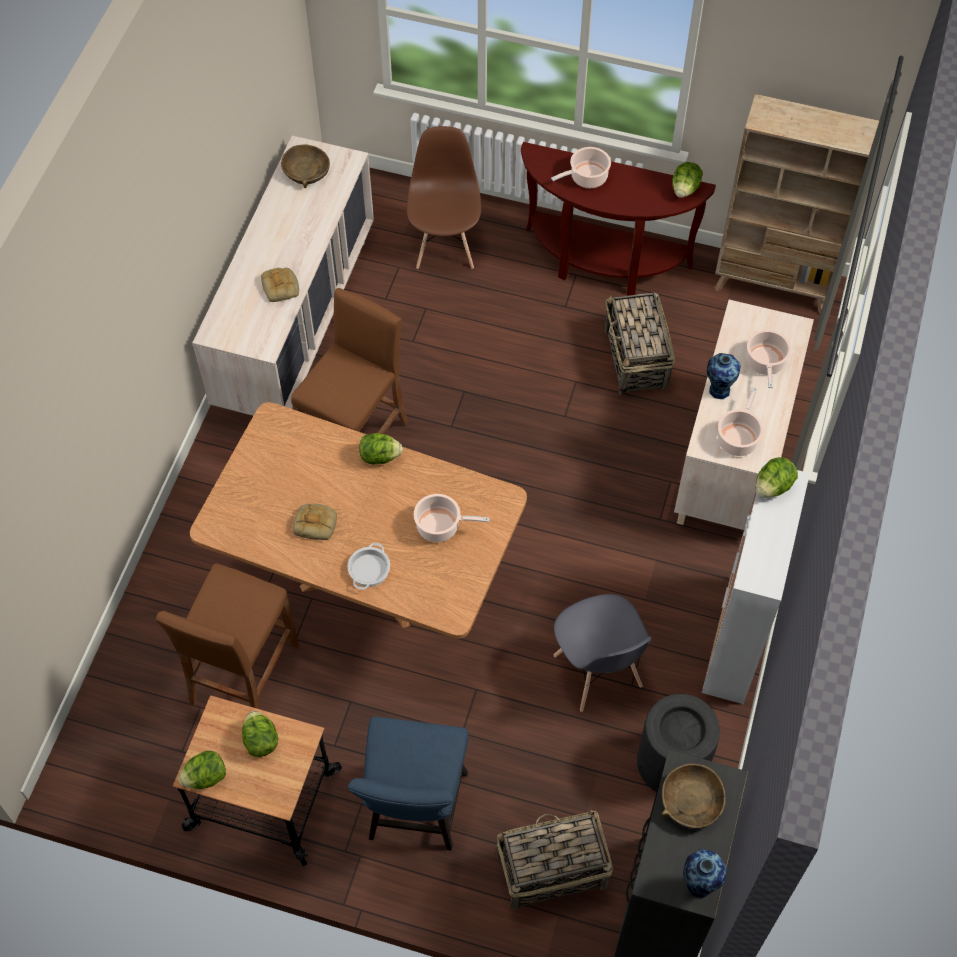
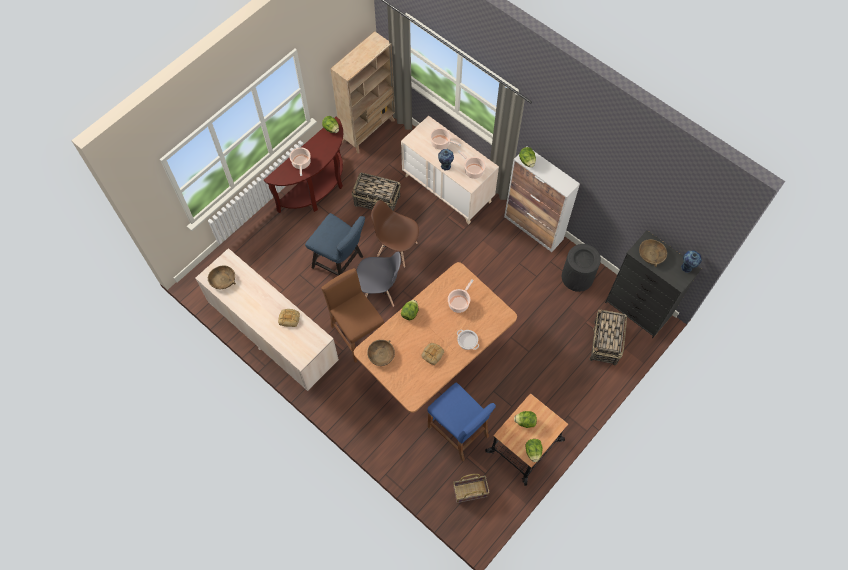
camera: 65 degrees left, 5 degrees up
(136, 739) = (470, 492): none -> basket
(243, 674) = (458, 432): brown stool -> blue stool
(277, 445) = (381, 354): none -> brown bowl
(415, 813) = (557, 385): blue chair -> blue chair (341, 263)
(445, 245) = (267, 250): brown chair -> brown chair (397, 249)
(597, 672) = (524, 286): grey chair -> grey chair (379, 292)

